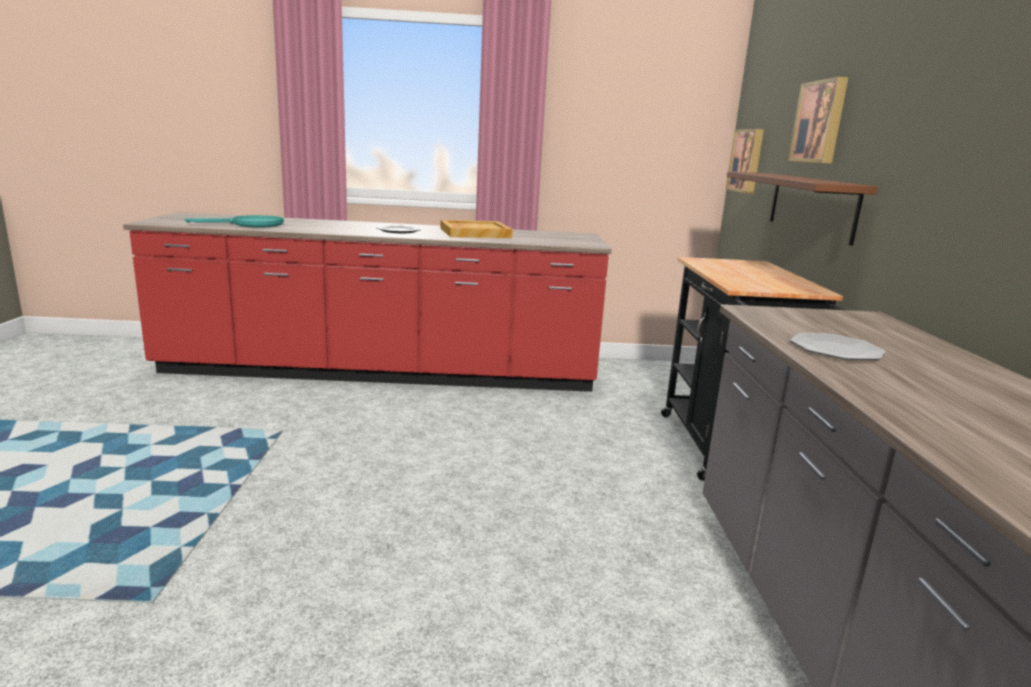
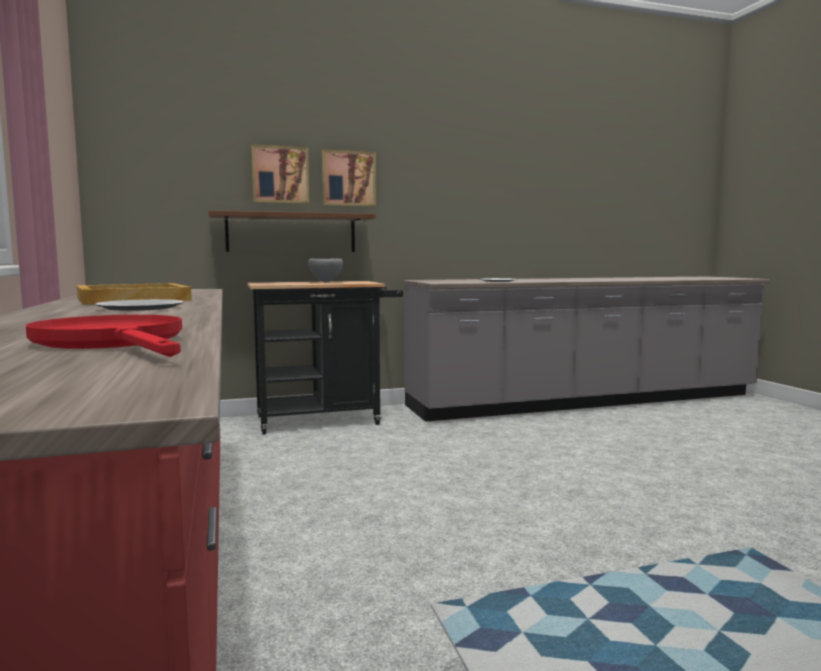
camera: 105 degrees left, 10 degrees down
(250, 224) = (116, 342): turquoise frying pan -> red frying pan
(747, 161) = (141, 202): picture -> picture (348, 178)
(762, 277) = (326, 282): none -> grey bowl

